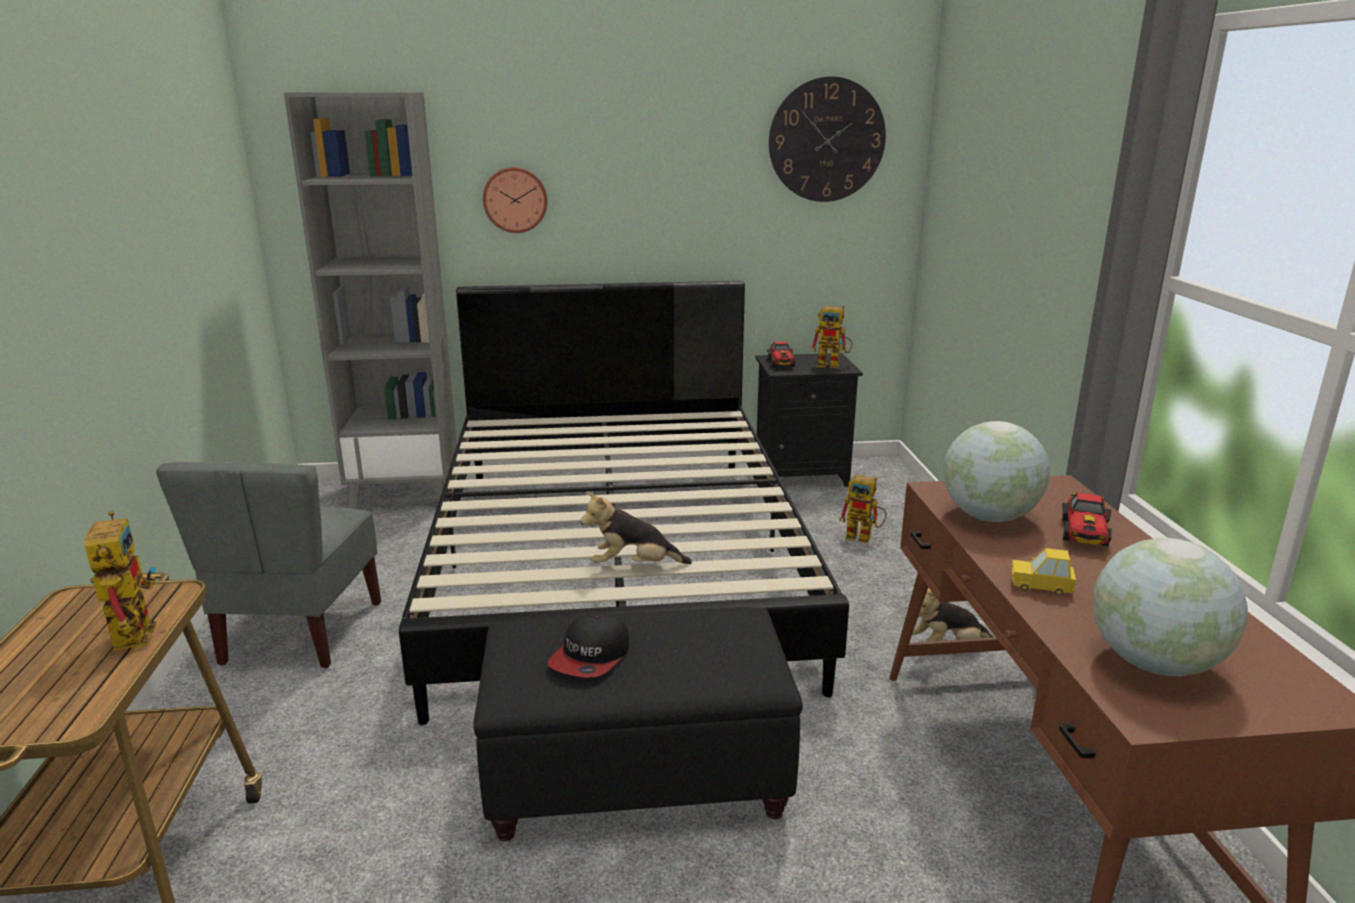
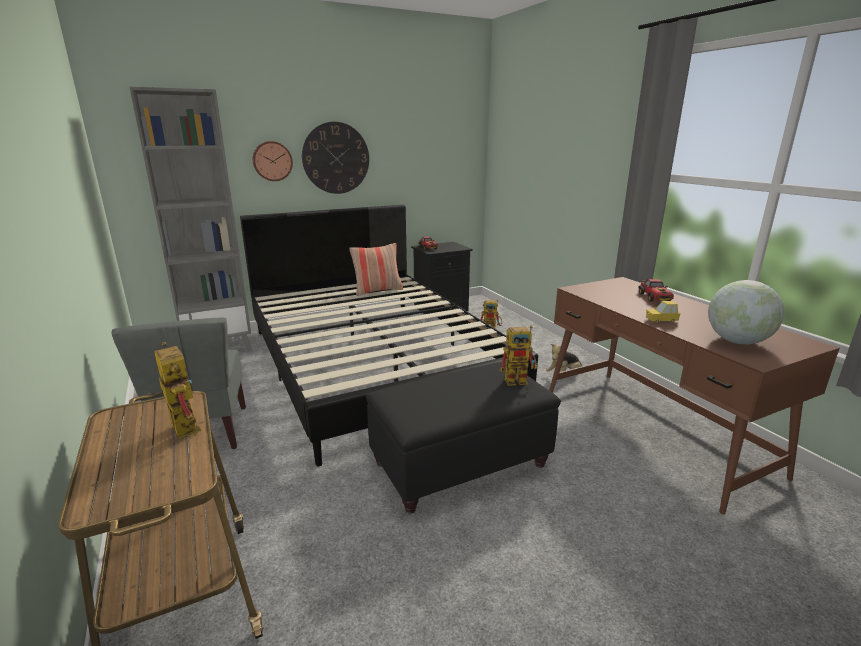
camera: 20 degrees left, 0 degrees up
(591, 657) = (441, 398): cap -> none
(634, 566) = (416, 354): plush toy -> none
(666, 432) = (377, 290): none -> pillow
(826, 140) = (440, 126): wall clock -> wall clock (336, 158)
(833, 365) = (455, 247): toy robot -> toy robot (520, 380)
(989, 516) = (609, 296): globe -> none

